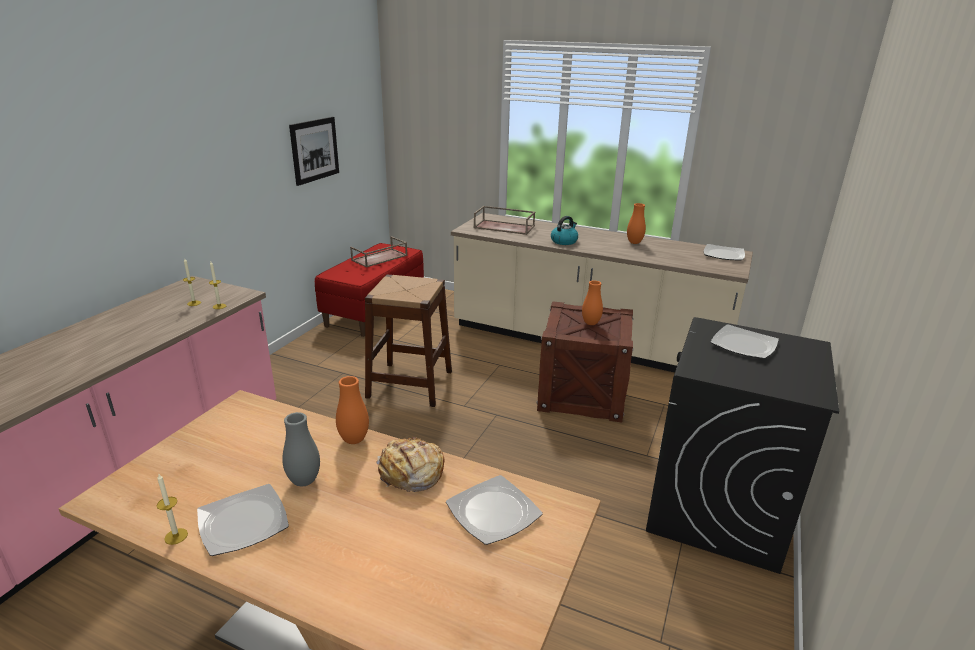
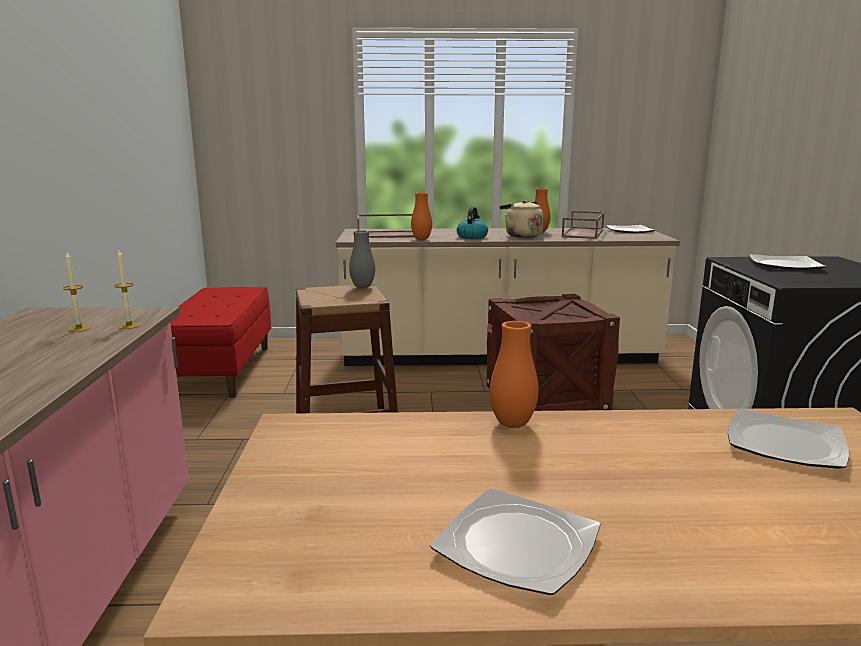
camera: 25 degrees left, 10 degrees down
(176, 536) = (440, 597): candle -> none
(304, 481) = (522, 477): grey vase -> grey vase (362, 287)
(314, 150) = (138, 151): picture -> none
(379, 258) = (222, 299): brown tray -> brown tray (583, 233)
(411, 473) = (636, 435): bread -> none
(590, 323) = (552, 308): orange vase -> orange vase (421, 239)
(609, 246) = (521, 235): none -> beige kettle

